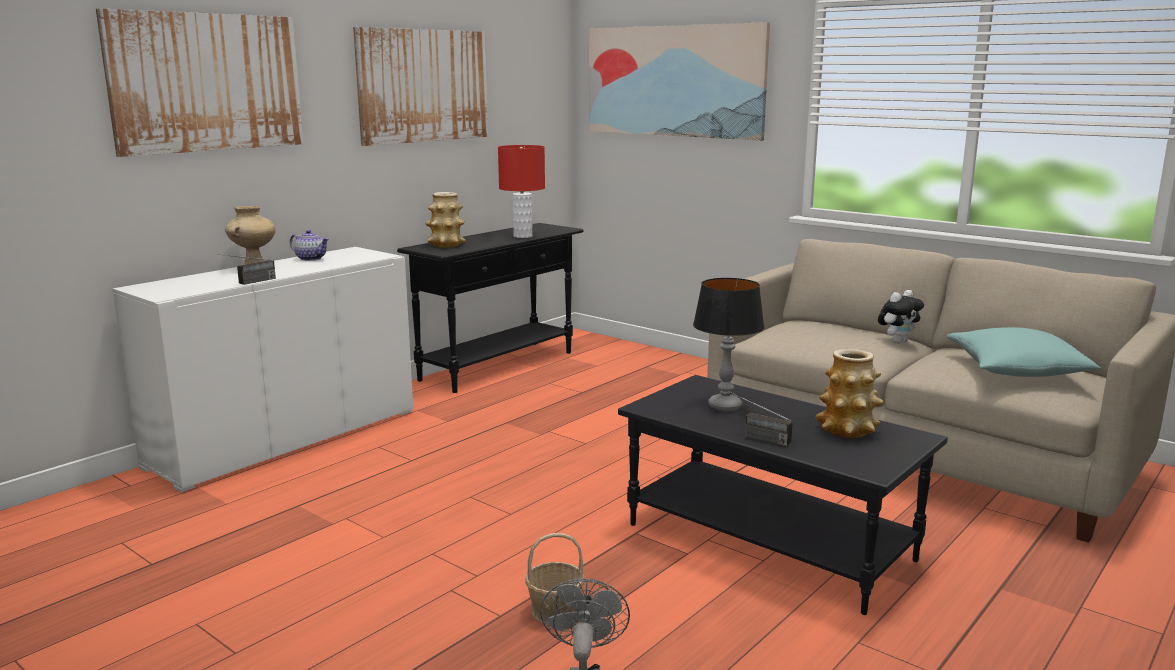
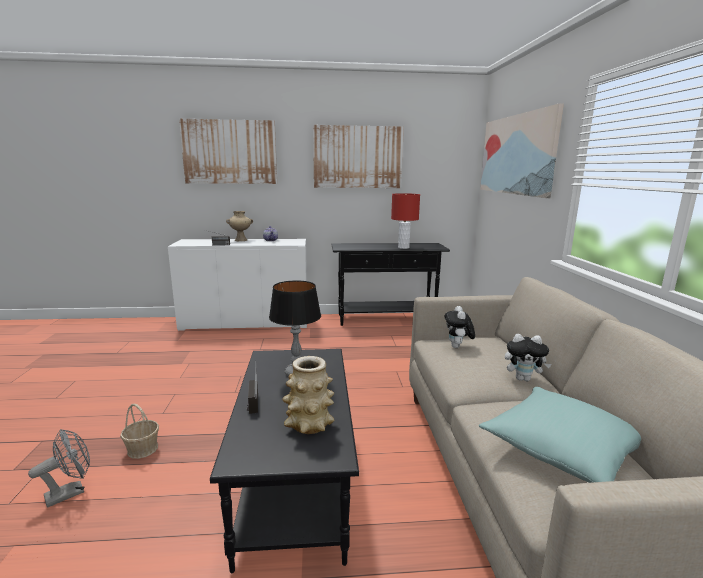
camera: 45 degrees right, 0 degrees up
(446, 245) = (354, 245): vase -> none
(796, 336) = (457, 347): none -> plush toy

